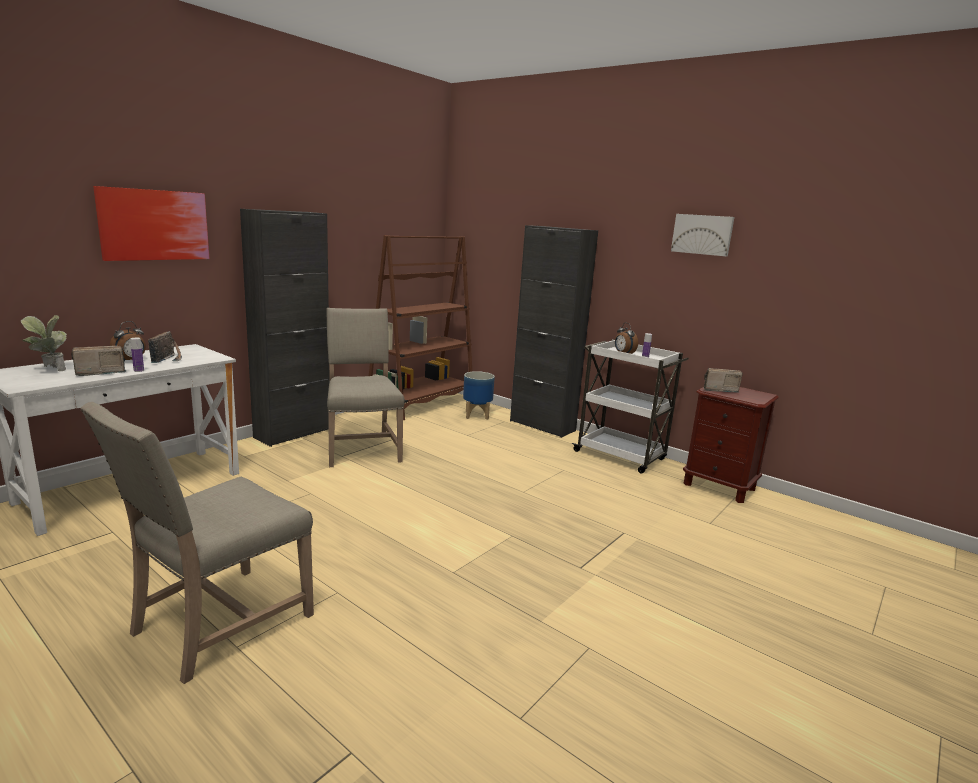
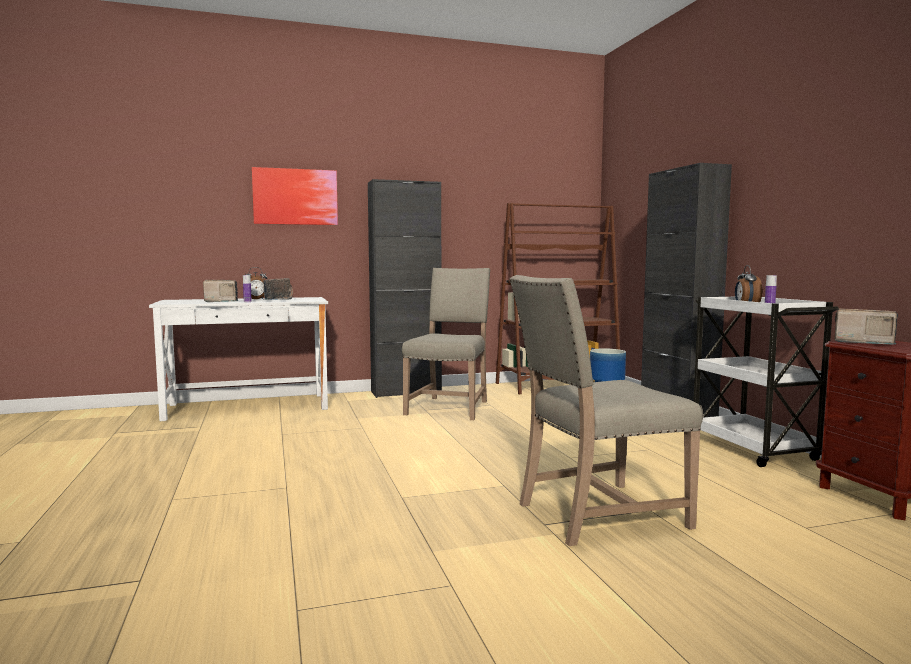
camera: 35 degrees right, 10 degrees down
(50, 370) = (198, 300): potted plant -> none
(217, 624) = (180, 485): beige chair -> beige chair (596, 514)
(702, 234) = (851, 136): picture -> none

